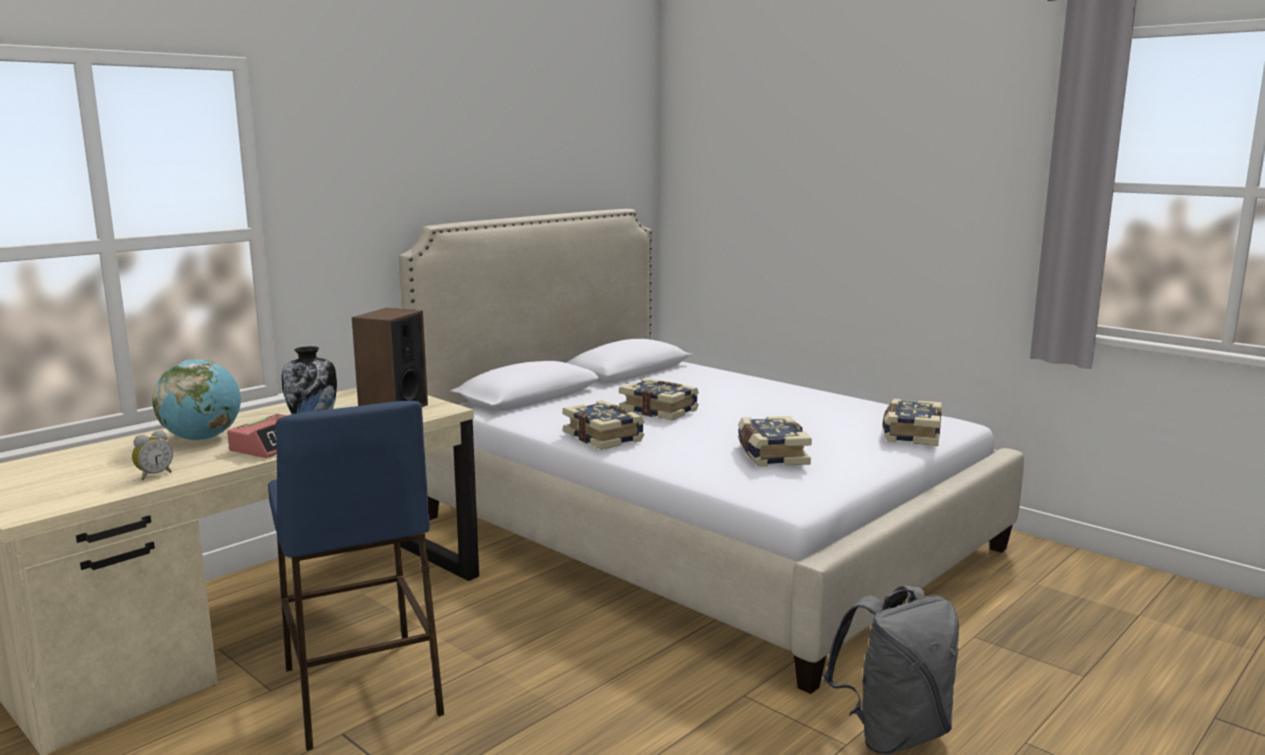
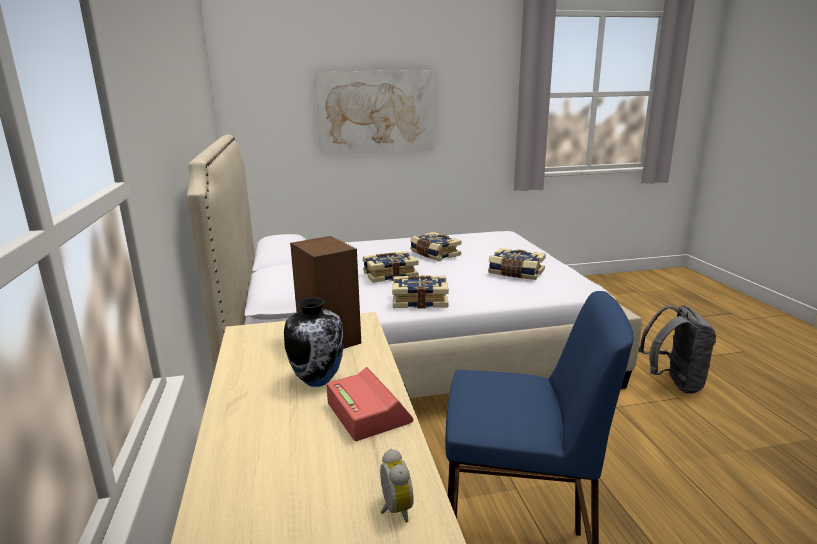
camera: 55 degrees left, 5 degrees up
(202, 438) = (280, 454): globe -> none
(831, 196) = (376, 112): none -> picture
(910, 434) = (513, 243): book -> book (434, 254)

